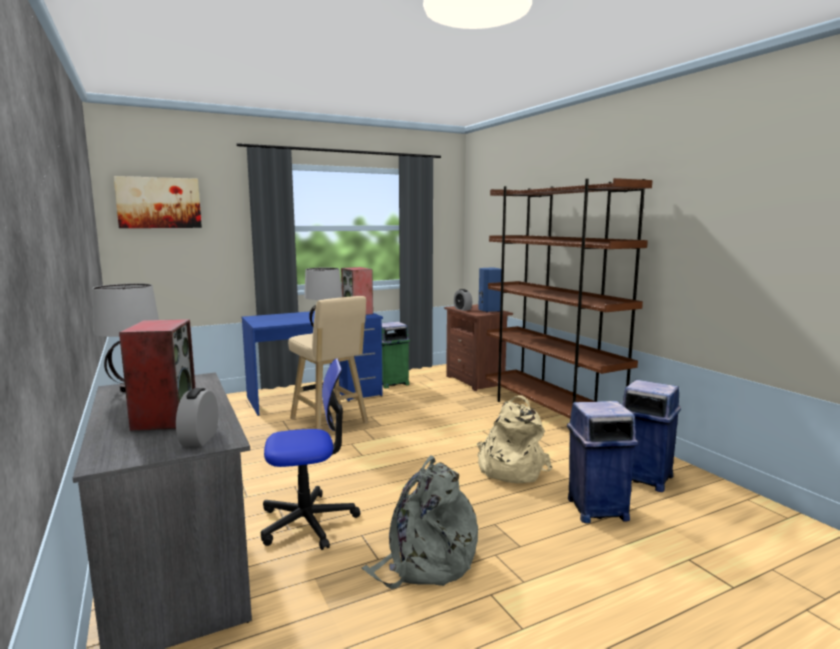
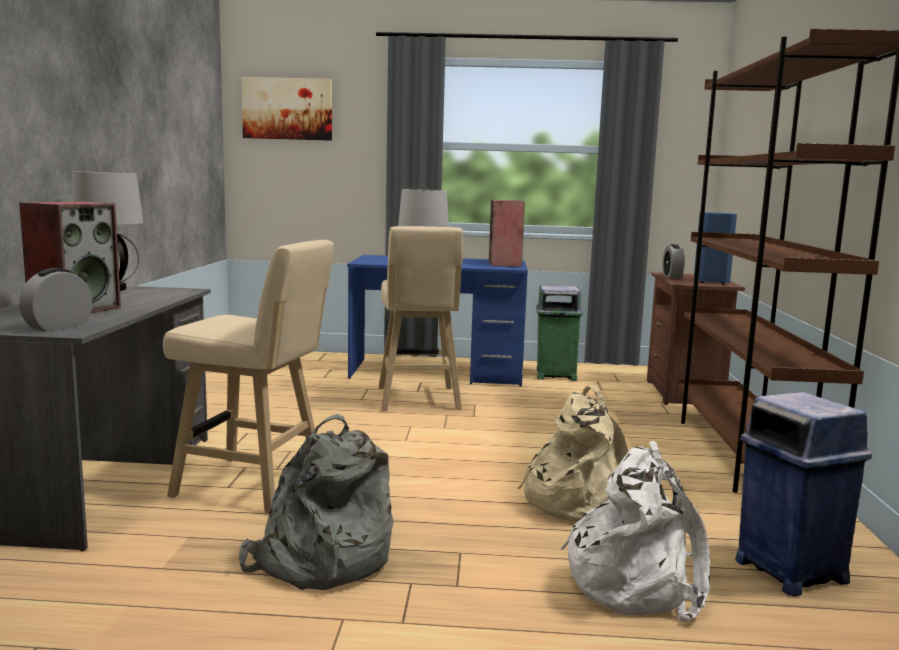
camera: 30 degrees right, 0 degrees up
(308, 522) = (255, 486): office chair -> beige stool
(596, 509) = (636, 582): blue trash can -> white backpack

